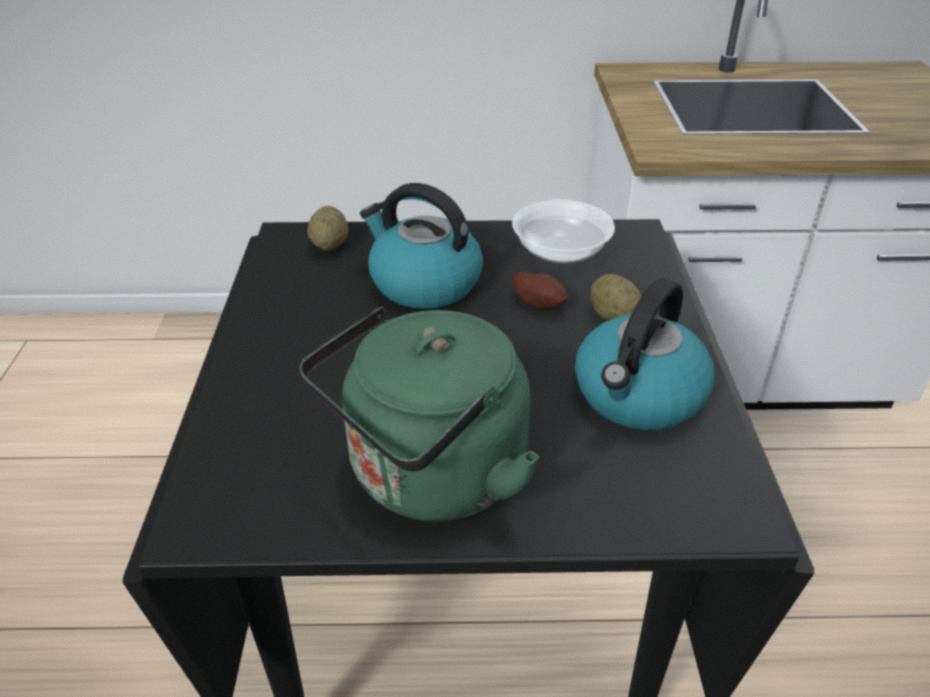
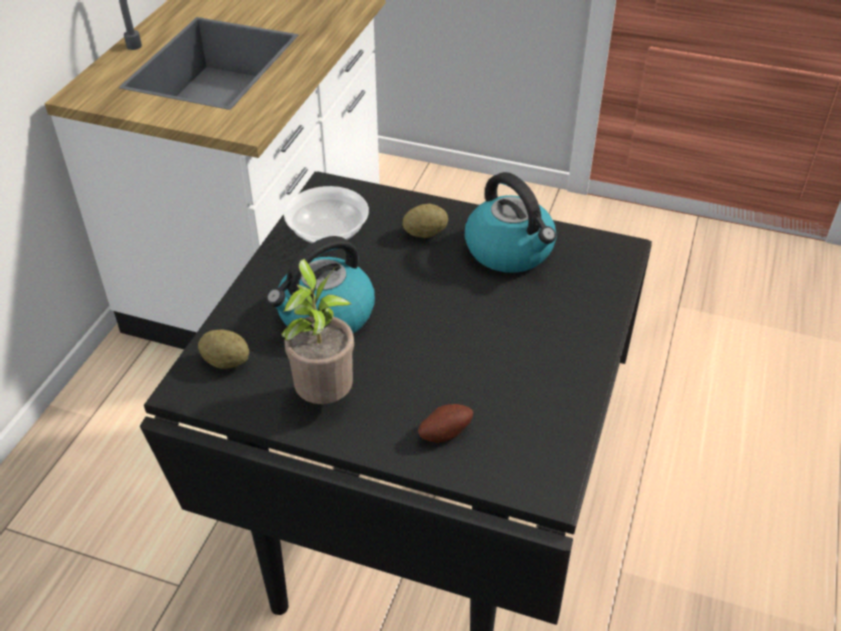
camera: 70 degrees left, 5 degrees up
(304, 312) = (324, 396): none -> potted plant
(430, 477) = (546, 363): green kettle -> none
(539, 303) = (389, 263): potato -> potato (444, 432)

